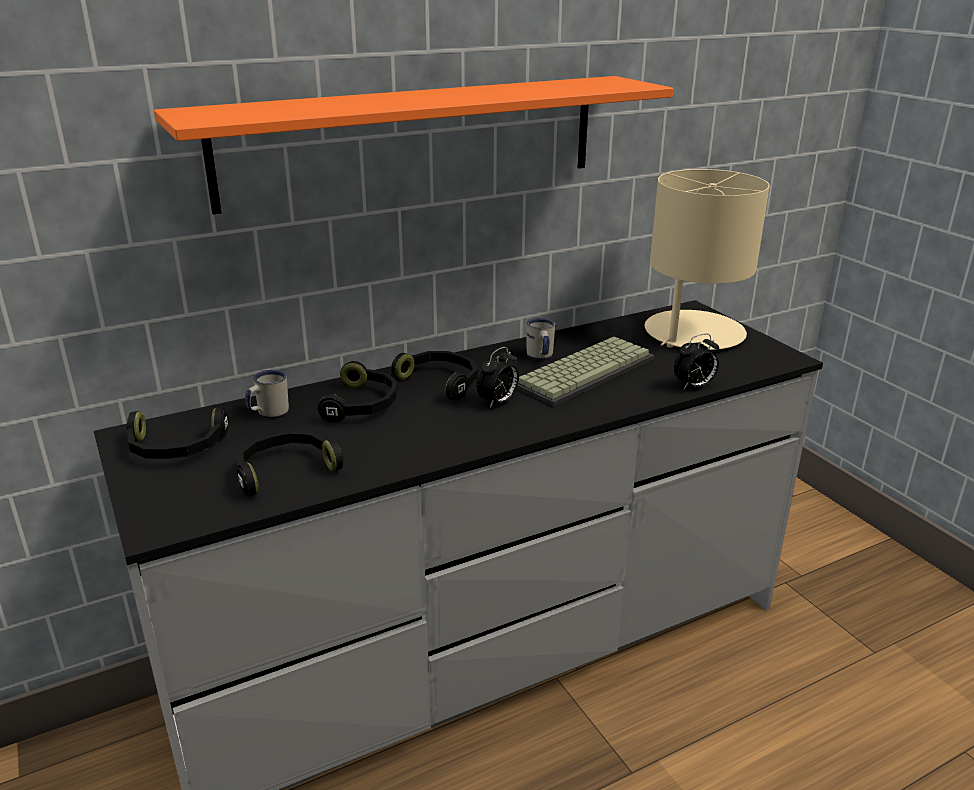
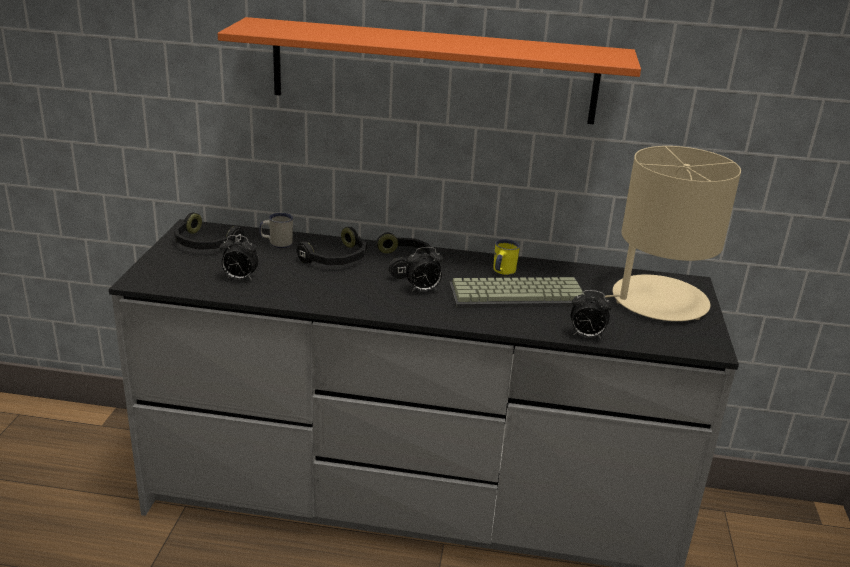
camera: 35 degrees right, 0 degrees up
(285, 470) = (239, 278): black headphones -> alarm clock
(540, 357) = (502, 273): white mug -> yellow mug

